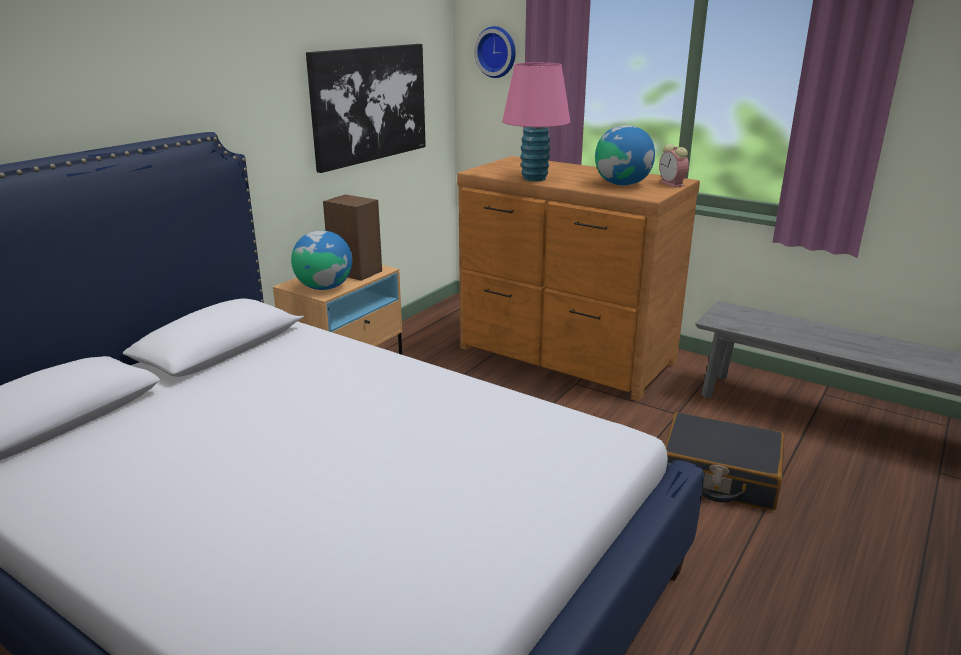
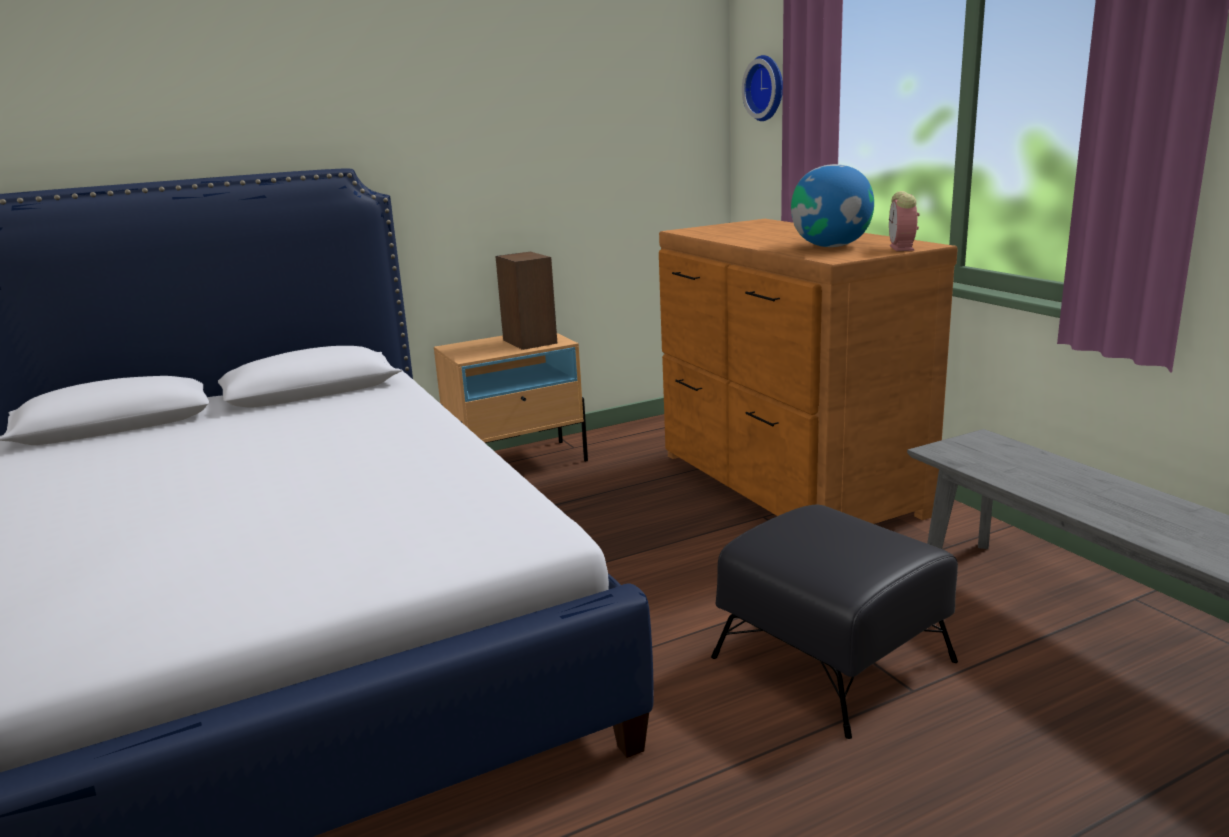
camera: 30 degrees right, 5 degrees down
(324, 287) = (477, 352): globe -> none
(369, 104) = (587, 152): picture -> none
(534, 178) = (733, 238): pink table lamp -> none
(719, 475) = (833, 660): black suitcase -> black ottoman

